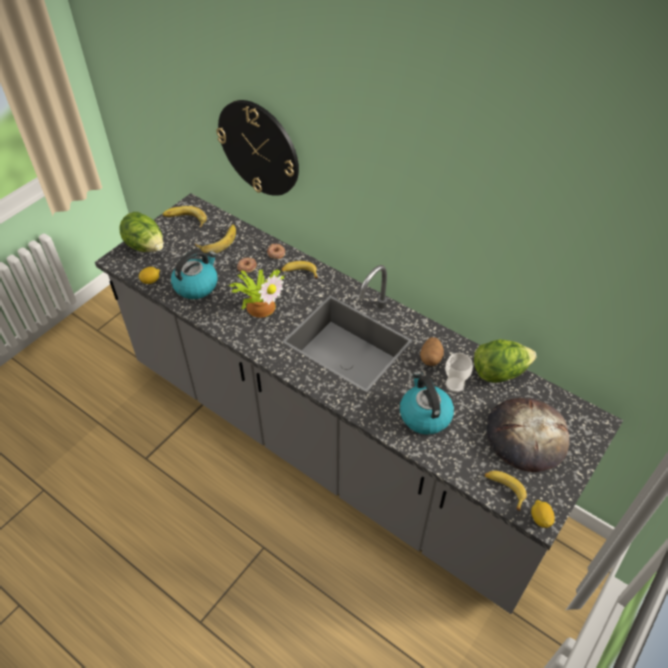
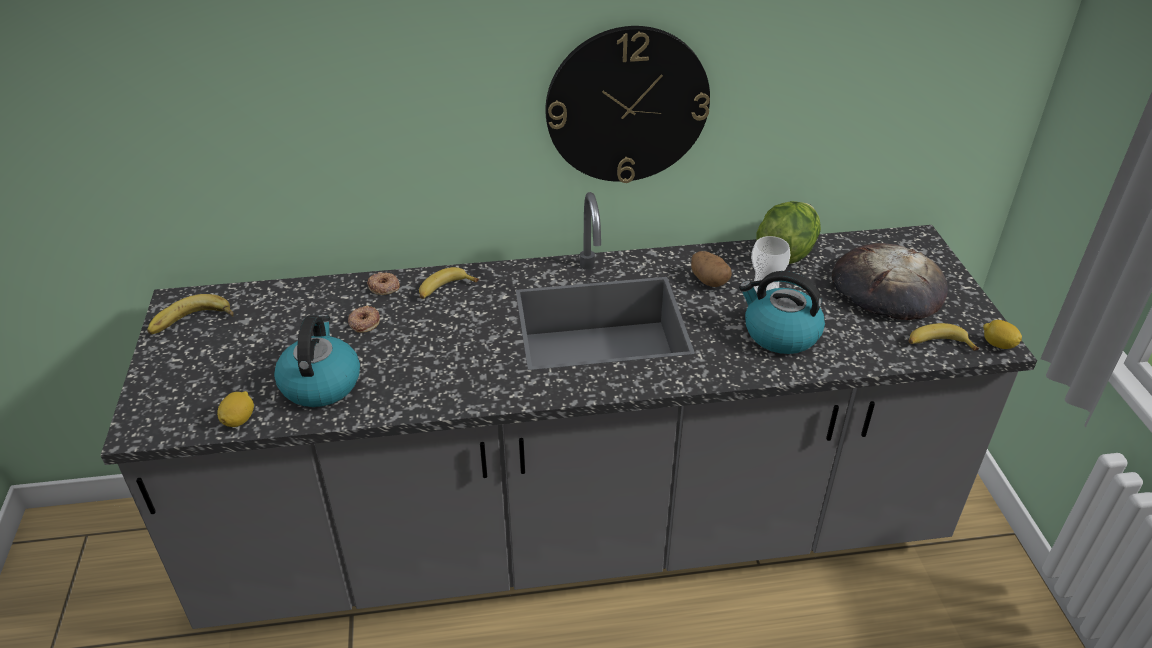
camera: 45 degrees left, 10 degrees down
(146, 247) = (171, 386): lettuce -> none
(217, 241) = (279, 318): banana -> none
(259, 148) = (301, 127): wall clock -> wall clock (627, 105)
(260, 305) = (444, 350): potted plant -> none

